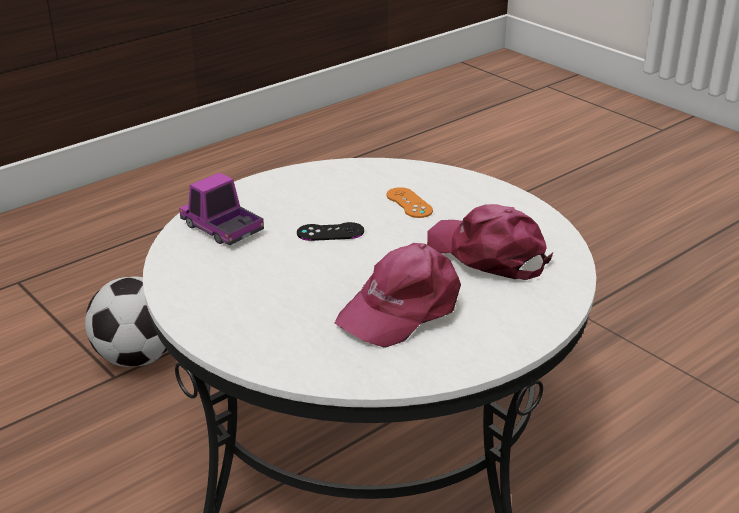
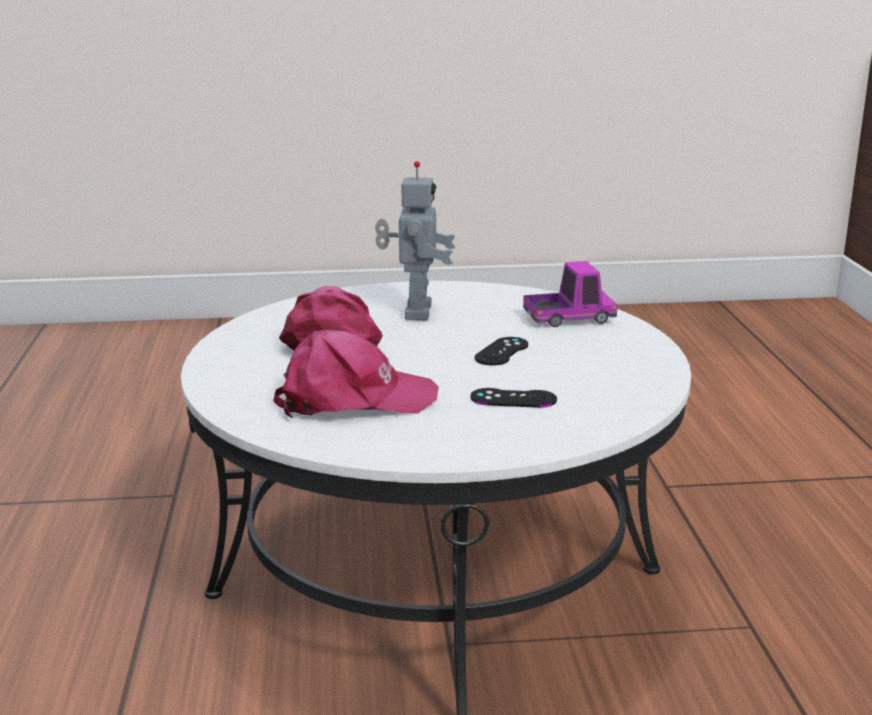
camera: 125 degrees right, 10 degrees down
(137, 357) = (691, 502): football -> none
(278, 301) = (415, 312): none -> toy robot
(409, 203) = (513, 399): orange game controller -> black game controller

